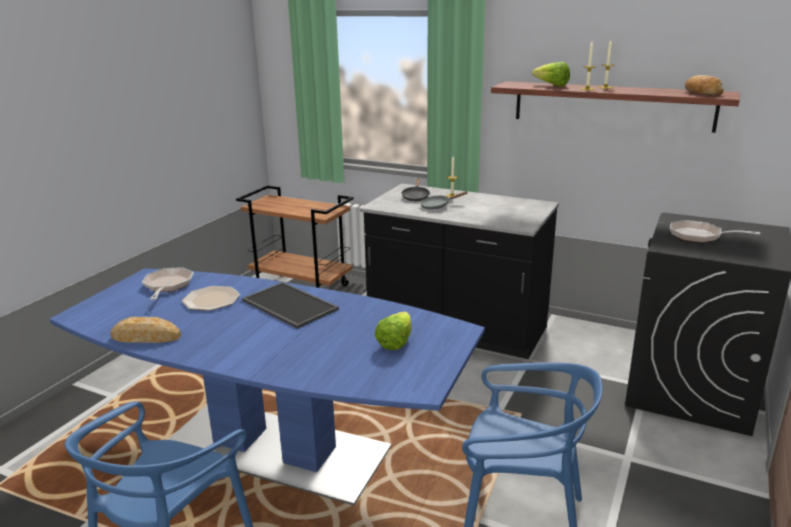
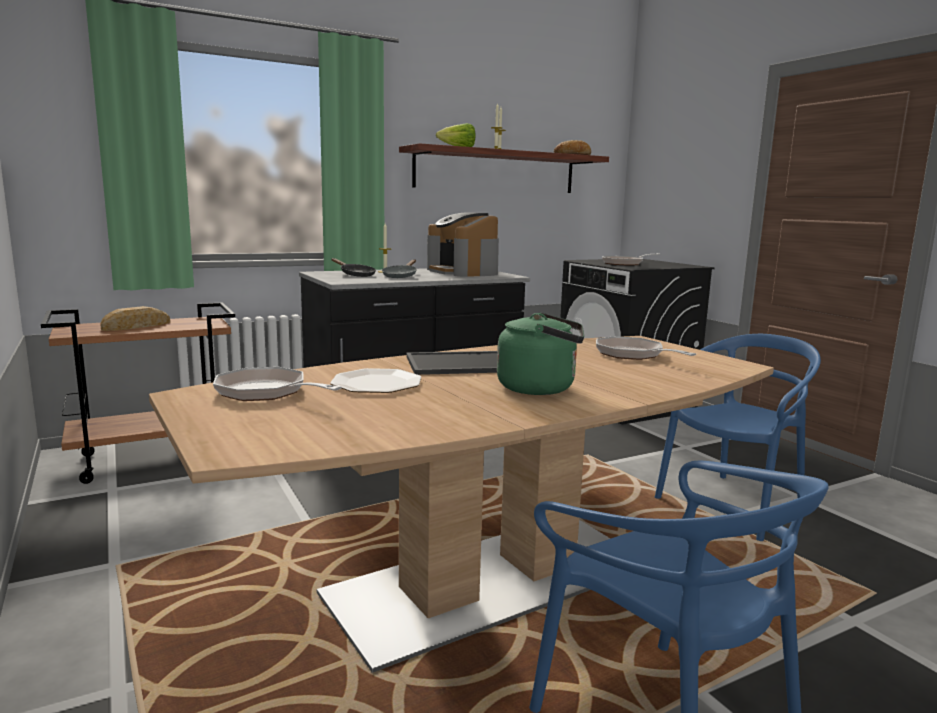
camera: 55 degrees left, 10 degrees down
(146, 337) = (431, 425): bread -> bread (136, 326)
(251, 340) = (541, 388): none -> green kettle
(275, 448) = (489, 581): blue dining table -> brown dining table
(395, 342) = (633, 355): lettuce -> frying pan
(509, 210) = (463, 272): none -> coffee machine

